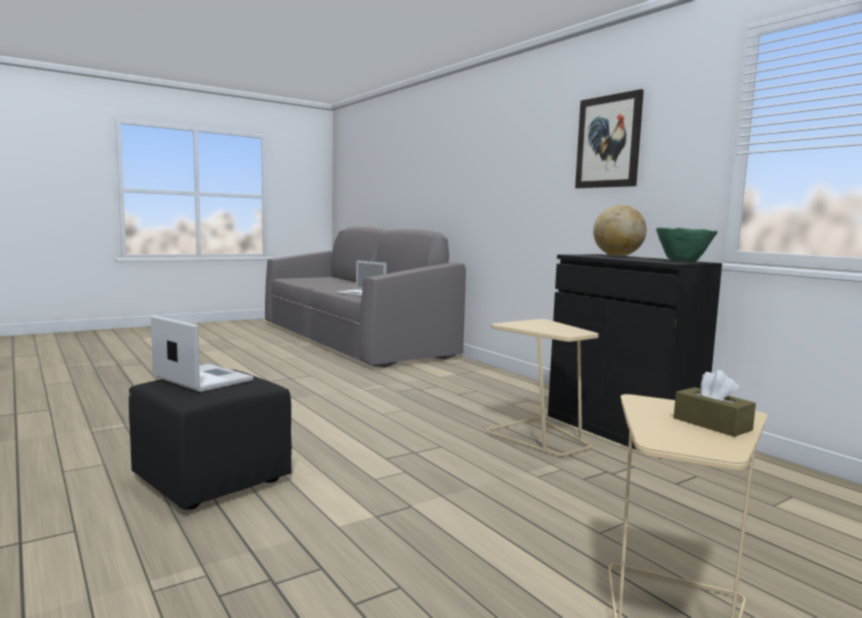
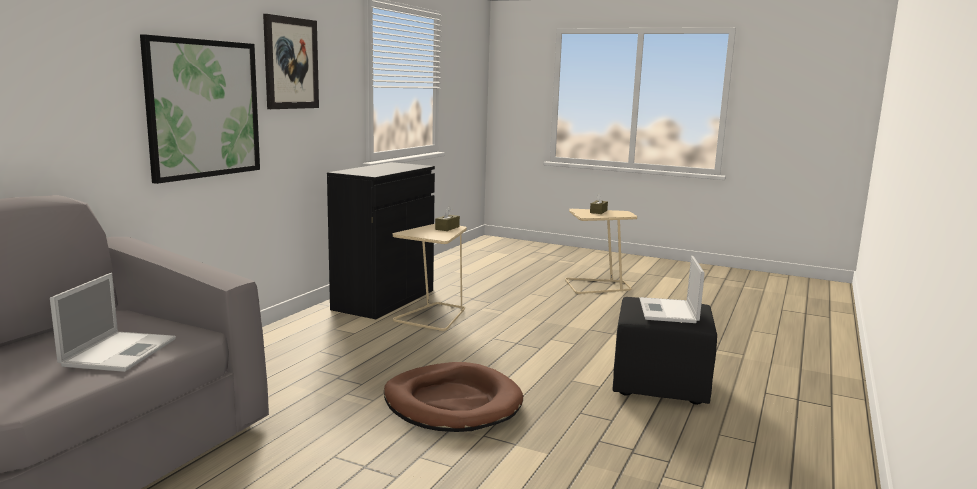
camera: 120 degrees left, 5 degrees up
(326, 404) = (452, 403): none -> brown dog bed
(526, 188) = (203, 109): none -> picture
(560, 331) = (447, 228): none -> brown tissue box
(617, 256) = (360, 170): globe -> none
(683, 261) = (395, 164): green bowl -> none

